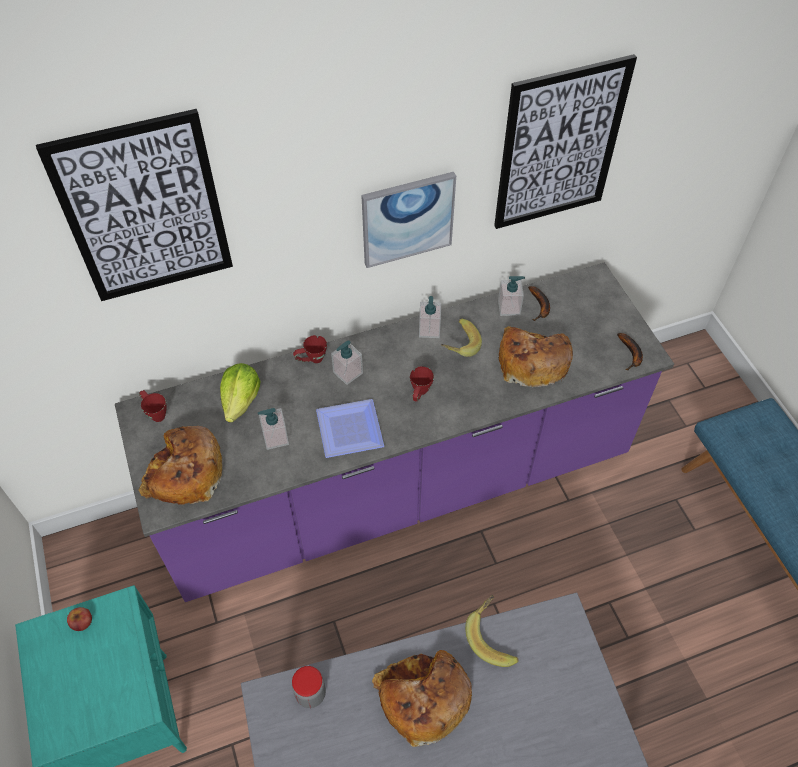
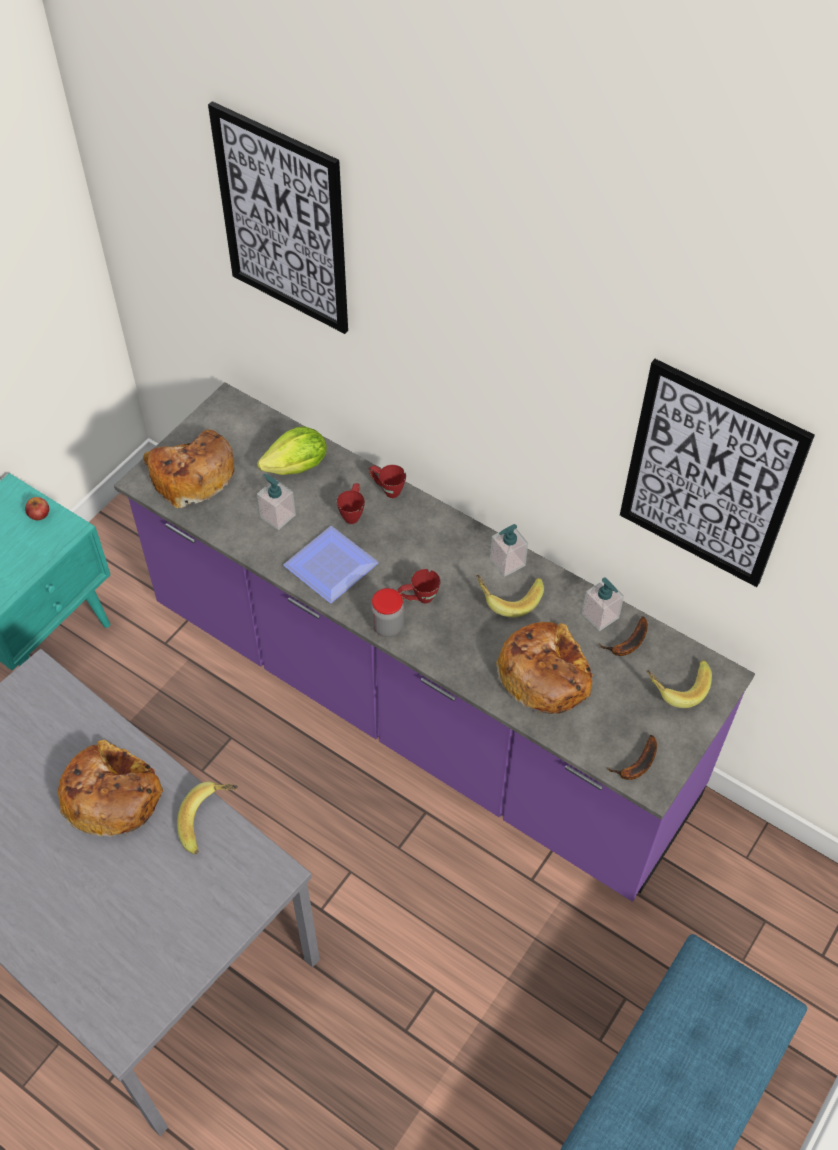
camera: 55 degrees right, 0 degrees up
(155, 413) = (236, 415): red mug -> red mug (353, 513)
(310, 694) = (62, 705): jar -> jar (388, 626)
(347, 373) = (396, 526): soap dispenser -> none
(407, 219) = (524, 423): picture -> none
(587, 302) = (675, 686): none -> banana

